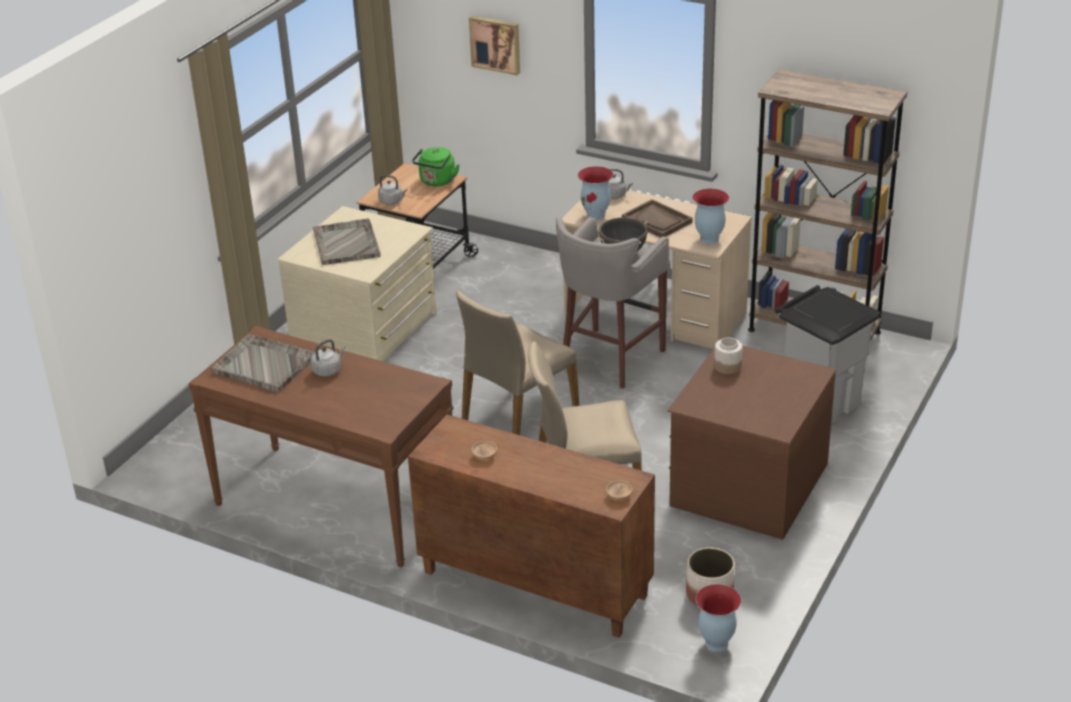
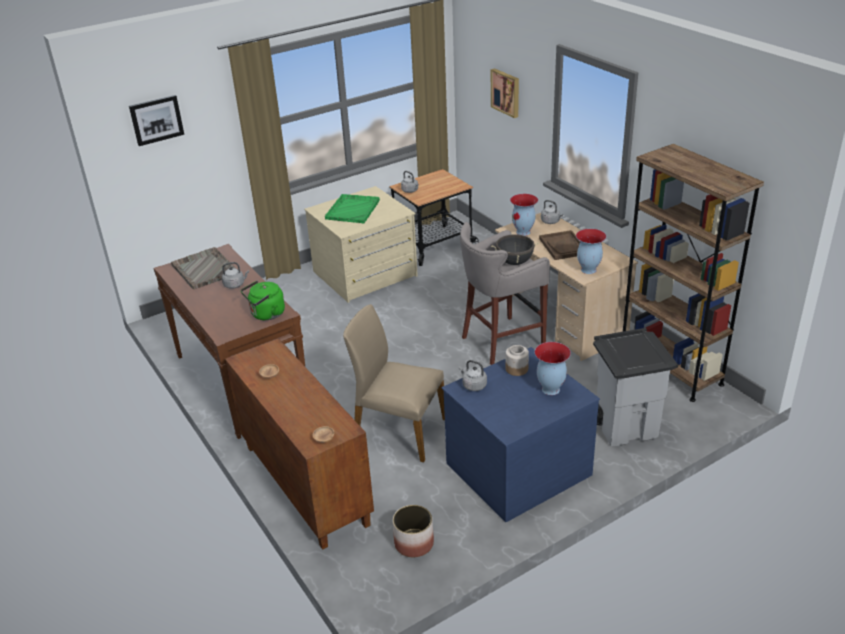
camera: 30 degrees right, 0 degrees up
(112, 178) = (156, 120): none -> picture
(346, 243) = (353, 209): grey tray -> green tray
(437, 182) = (450, 185): green kettle -> green kettle (266, 314)
(518, 416) = (404, 361): beige chair -> none
(699, 397) = (473, 385): none -> grey kettle
(715, 643) = (384, 584): vase -> vase (550, 389)
(747, 484) = (517, 467): brown dresser -> blue dresser

